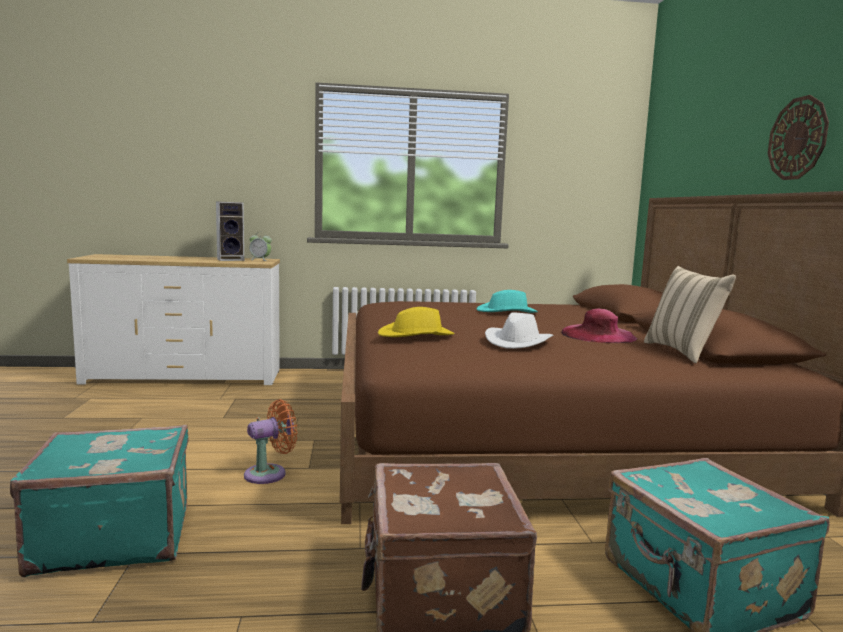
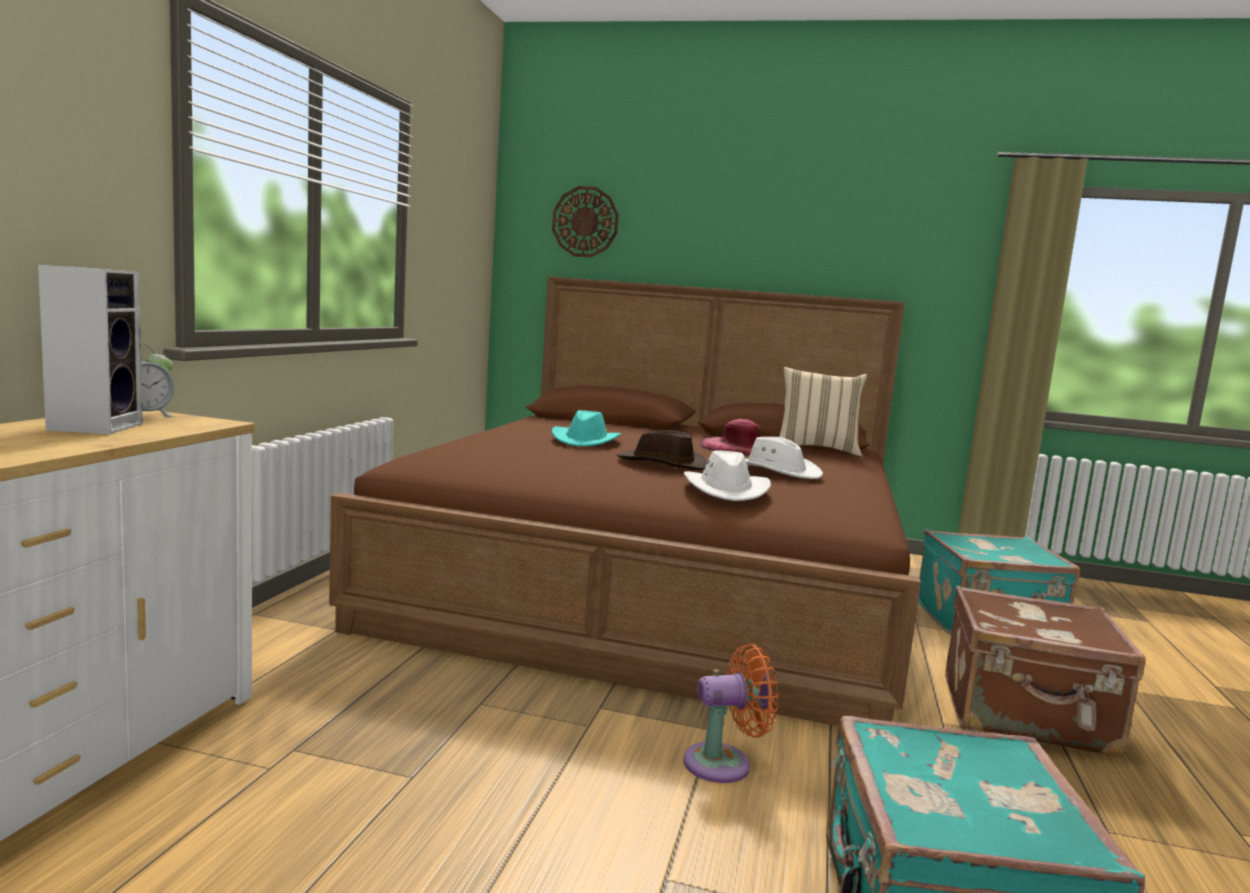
camera: 70 degrees left, 0 degrees up
(269, 473) = (724, 763): orange fan -> orange fan turned 90 degrees clockwise
(416, 335) = (726, 490): yellow hat -> white hat
(471, 324) = (662, 464): none -> brown hat
(797, 138) = (777, 242): wall clock -> wall clock (585, 222)

